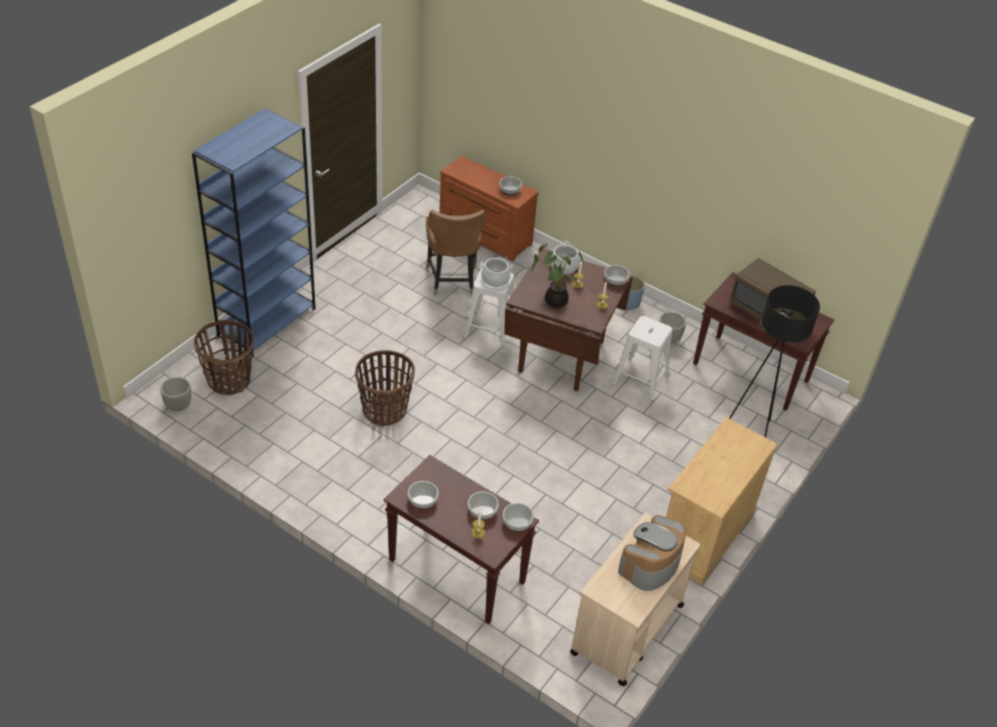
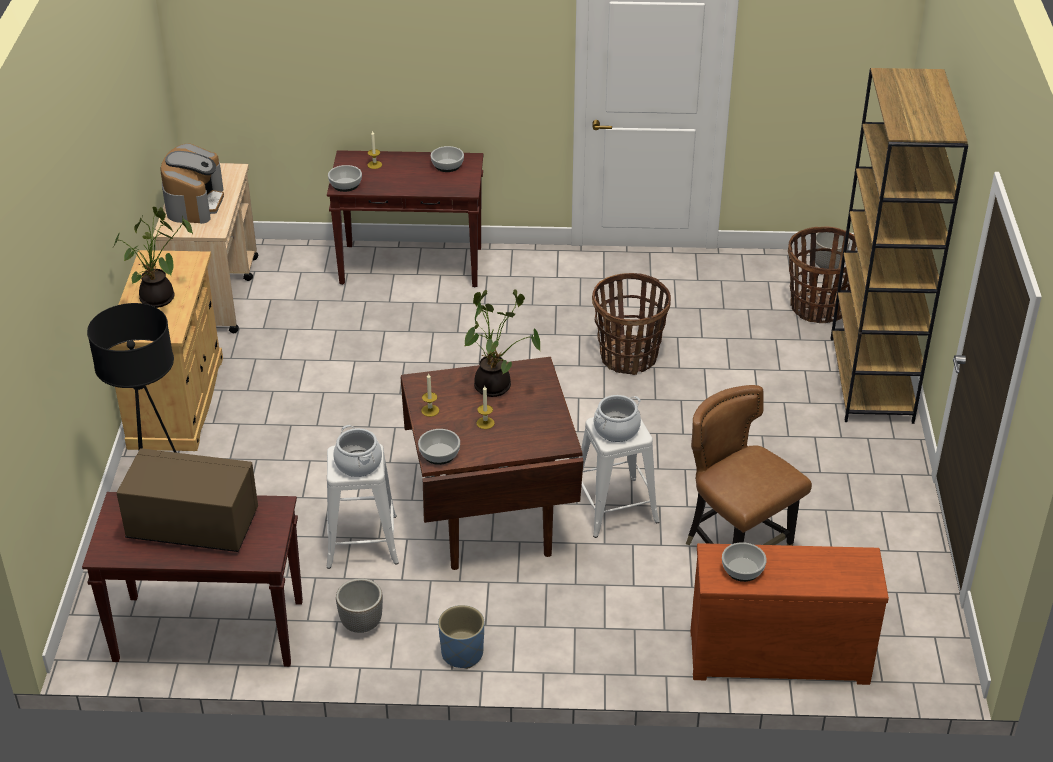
camera: 150 degrees right, 5 degrees down
(267, 322) = (872, 380): blue bookcase -> brown bookcase
(482, 510) = (386, 179): bowl -> none
(564, 266) = (525, 439): cooking pot -> cooking pot (358, 464)
(726, 460) = (159, 300): none -> potted plant

